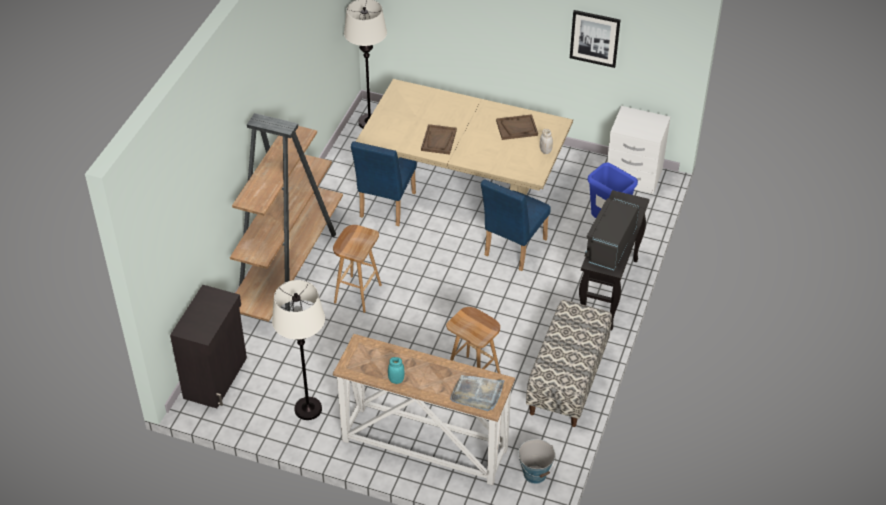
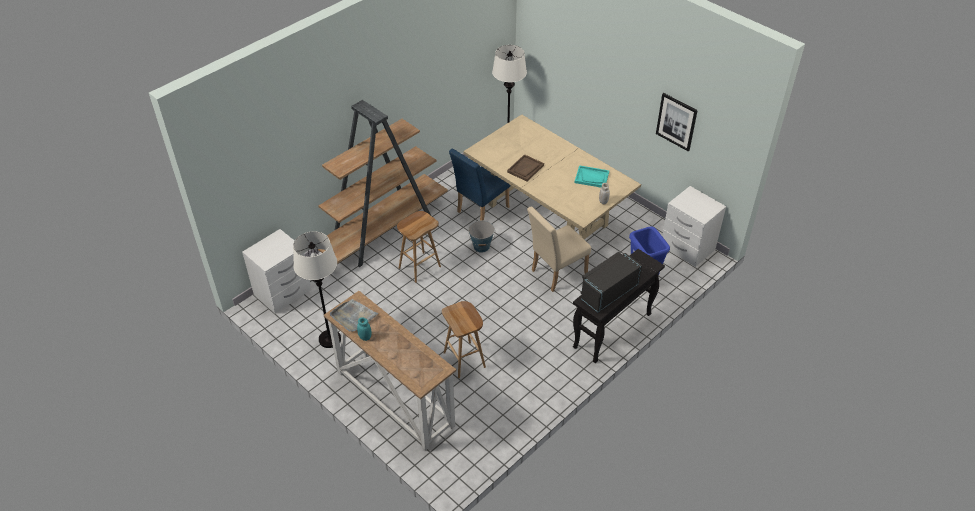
camera: 25 degrees right, 0 degrees up
(216, 378) = (283, 293): black cabinet -> white nightstand
(477, 394) = (418, 371): grey tray -> grey tray (353, 316)
(512, 250) = (555, 273): blue chair -> beige chair
(517, 128) = (592, 177): brown tray -> turquoise tray
(535, 474) = (463, 455): bucket -> bucket (481, 246)
(567, 380) = (535, 390): bench -> none

